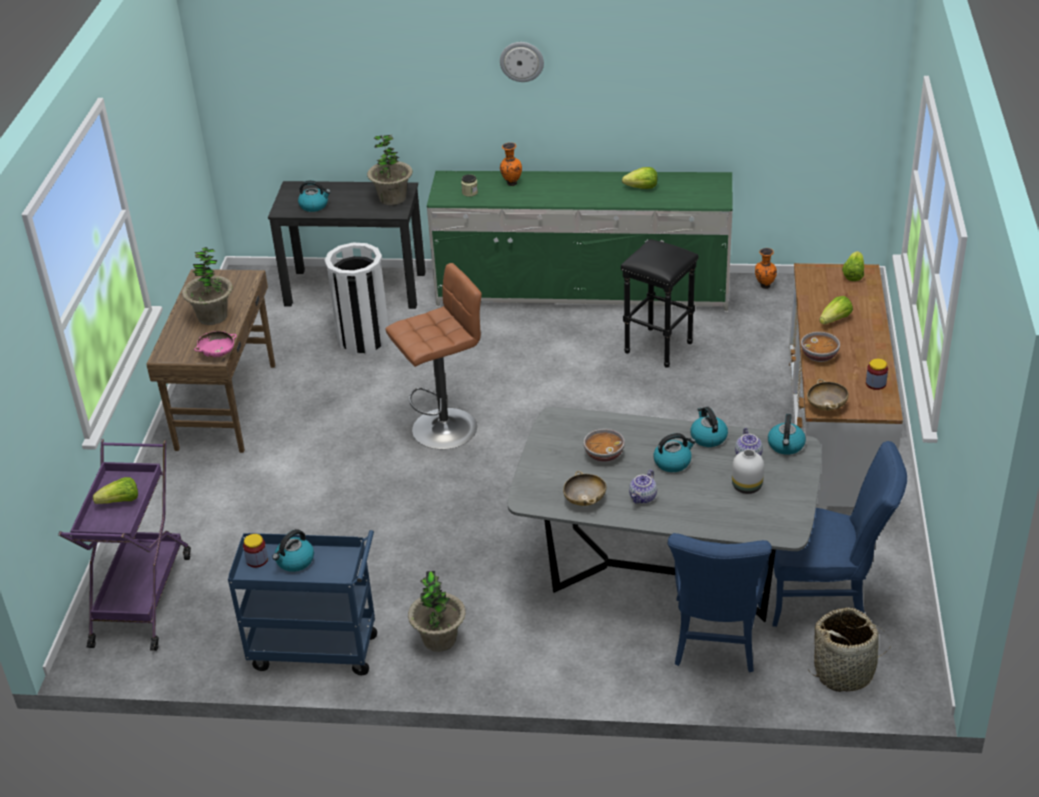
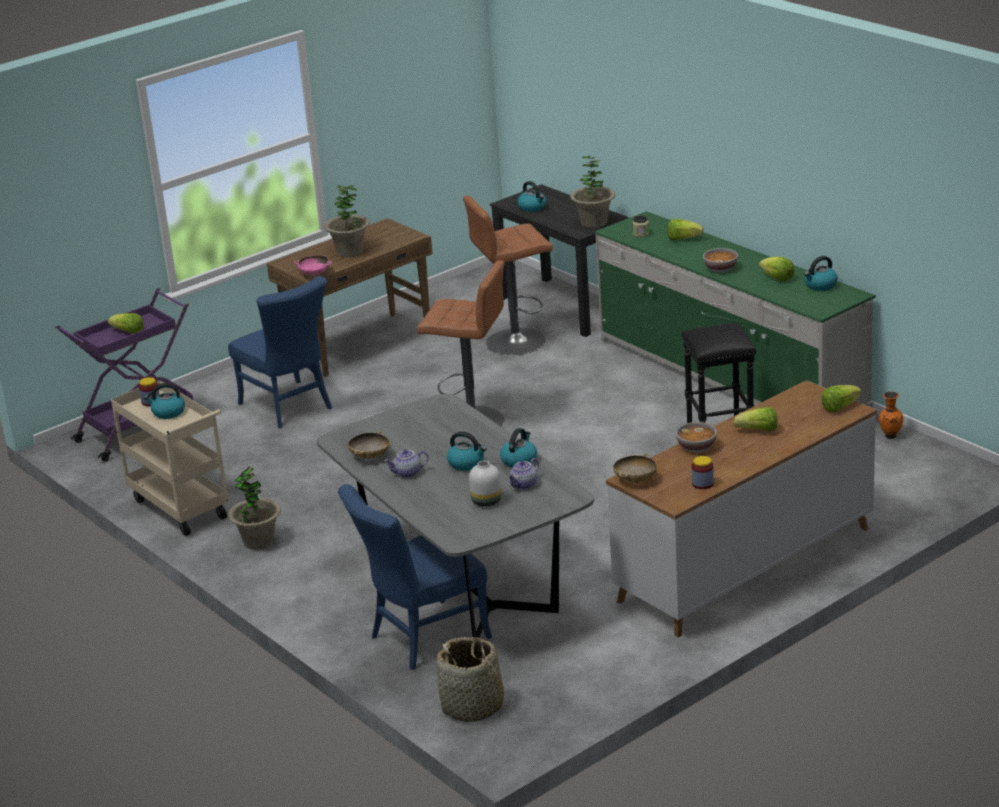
camera: 45 degrees right, 10 degrees down
(318, 653) = (181, 510): blue cart -> beige cart
(363, 340) = (514, 342): white trash can -> brown stool
(511, 183) = (683, 239): orange vase -> lettuce
(521, 61) = (712, 118): wall clock -> none
(603, 455) = (431, 437): bowl -> bowl (720, 268)
(786, 446) = (562, 491): kettle -> kettle (820, 285)
(827, 599) = (543, 659): blue chair -> blue chair (290, 407)

